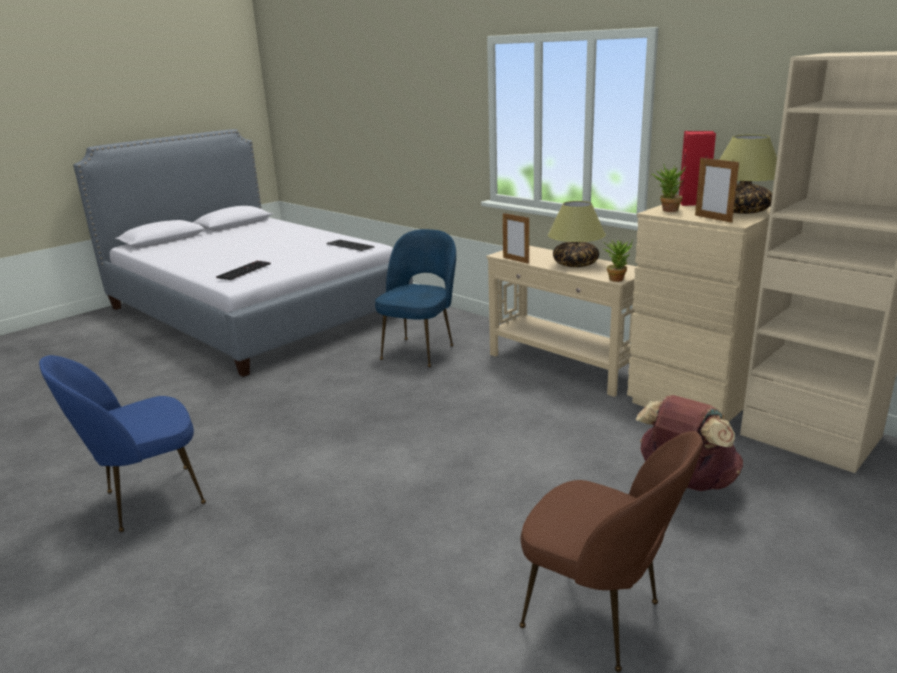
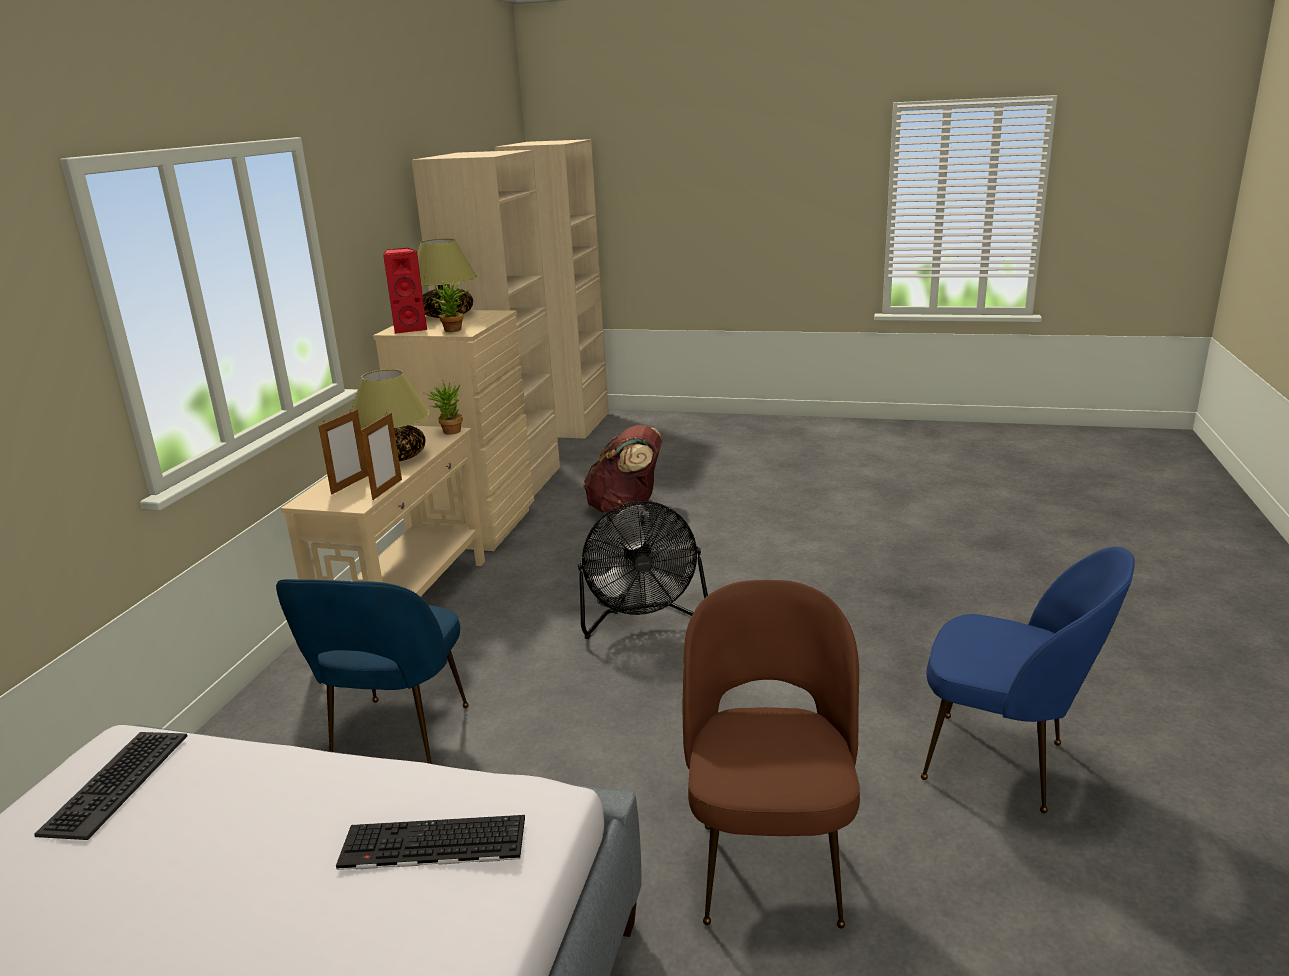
camera: 120 degrees left, 0 degrees up
(420, 350) = (396, 742): blue chair -> blue chair turned 75 degrees counterclockwise
(461, 432) = (636, 618): none -> black fan
(601, 620) = (814, 506): brown chair -> brown chair (770, 862)
(713, 218) = (485, 318): picture frame -> picture frame (350, 484)

